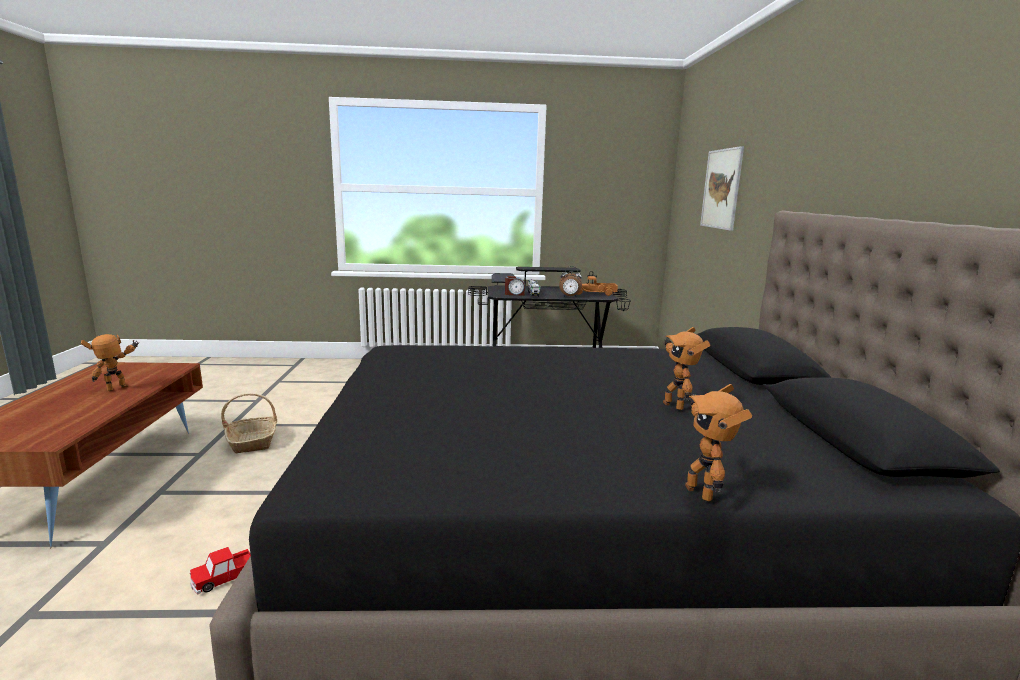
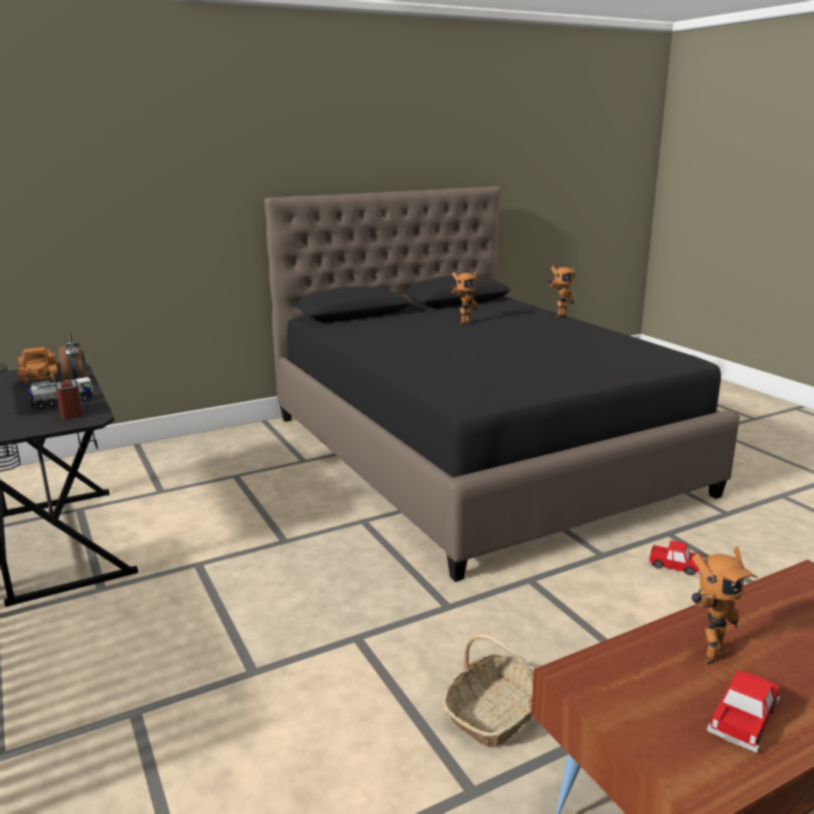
camera: 115 degrees left, 5 degrees up
(91, 381) = (743, 718): none -> toy car
(119, 389) = (706, 653): toy robot -> toy robot turned 60 degrees counterclockwise
(721, 189) = (97, 184): picture -> none

